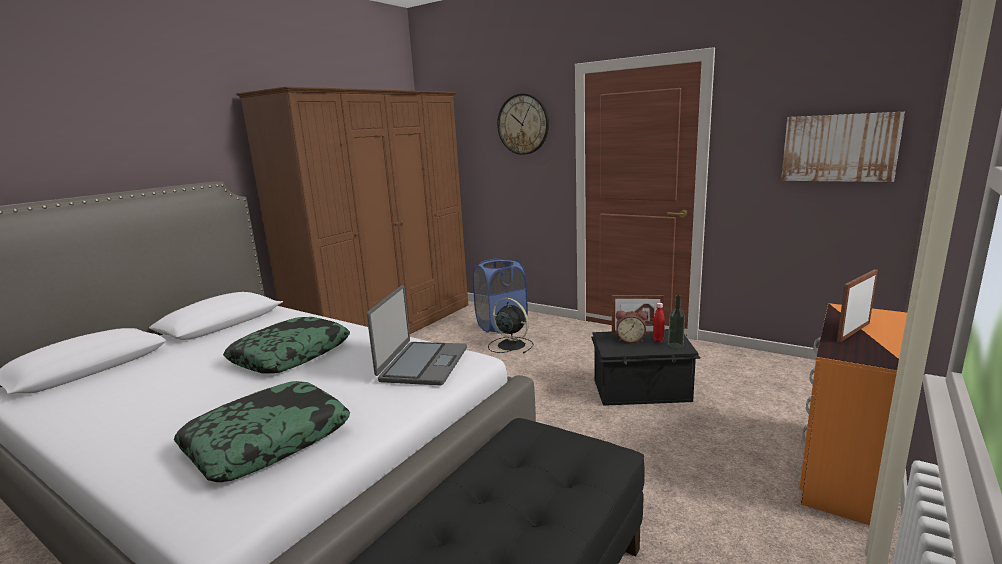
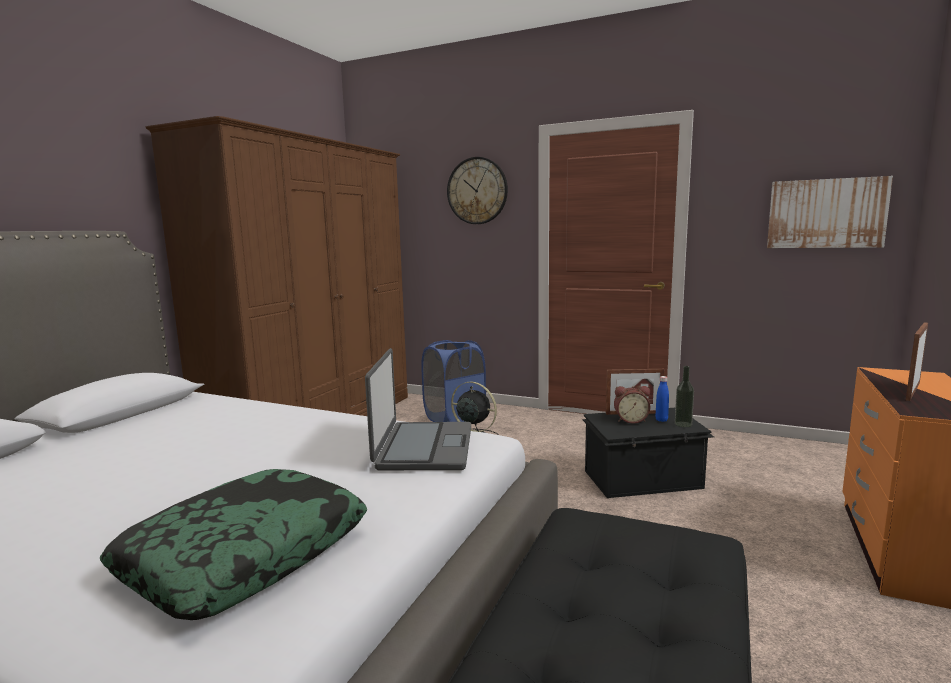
camera: 10 degrees left, 5 degrees down
(291, 355) = (235, 444): pillow -> none
(658, 340) = (661, 420): red bottle -> blue bottle

